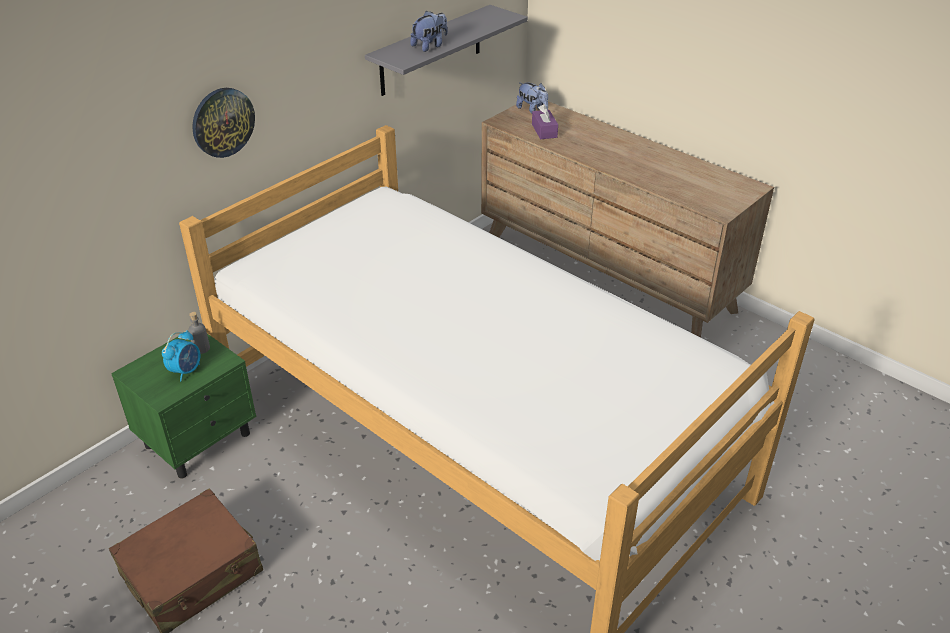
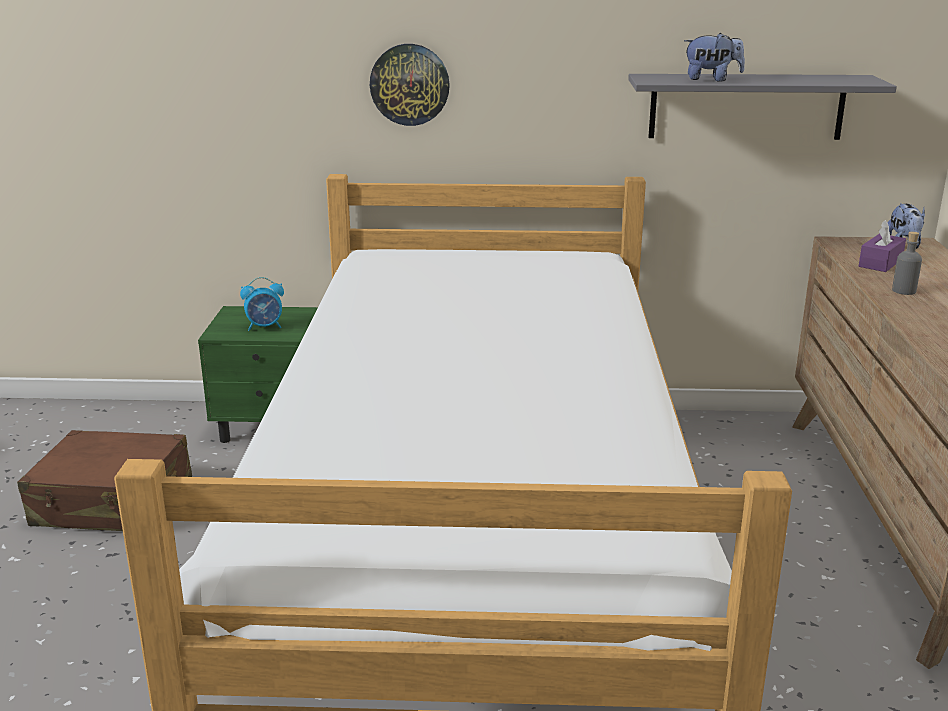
camera: 50 degrees right, 15 degrees down
(201, 348) = (302, 320): grey bottle -> grey bottle (903, 291)

